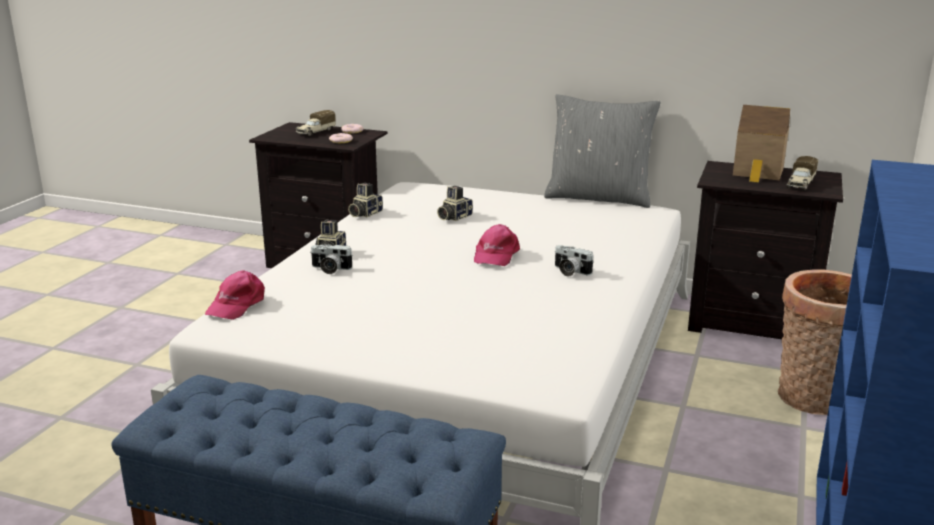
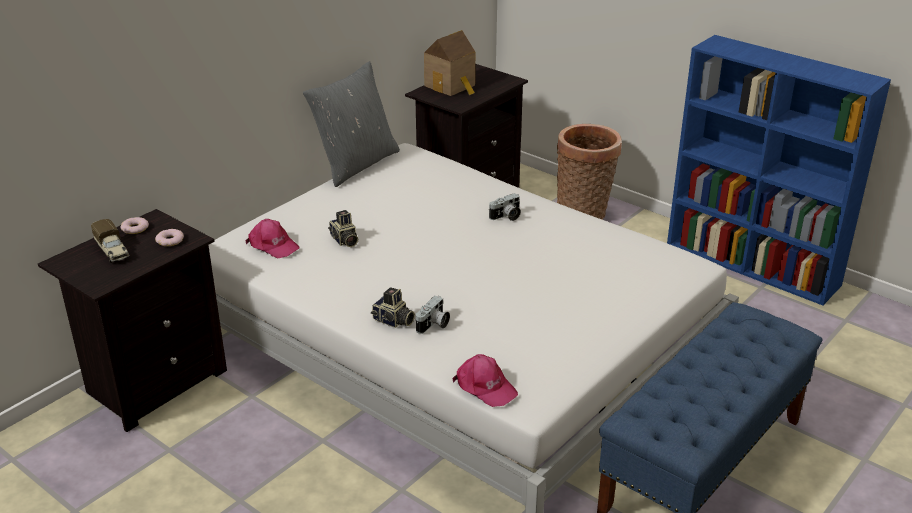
camera: 70 degrees left, 10 degrees up
(364, 214) = (291, 286): camera -> none
(495, 255) = (456, 239): pink cap -> pink cap (272, 245)
(800, 184) = (488, 82): toy truck -> none

